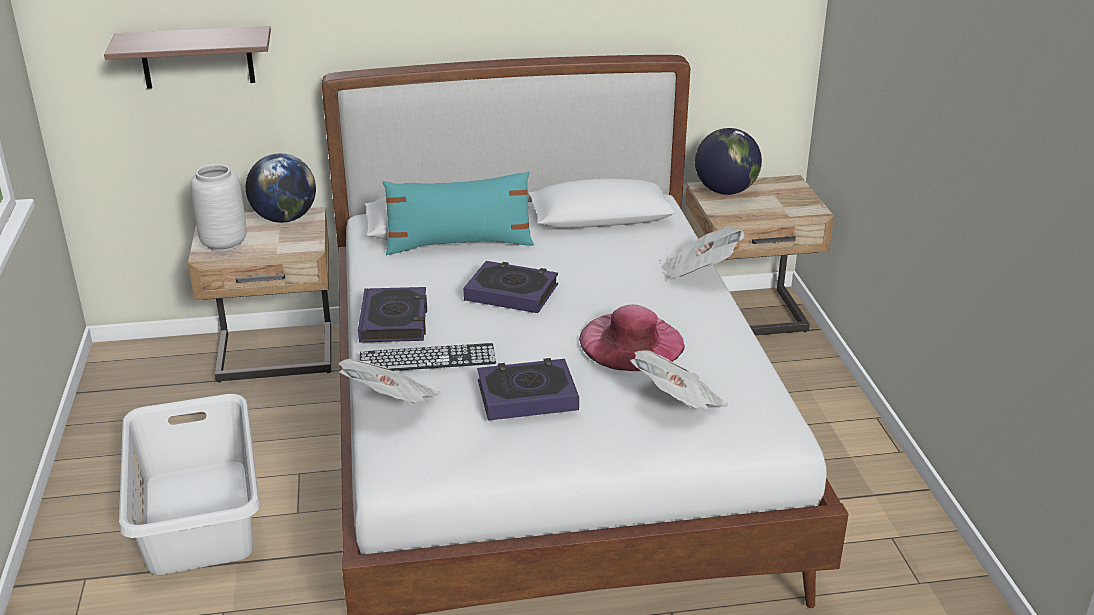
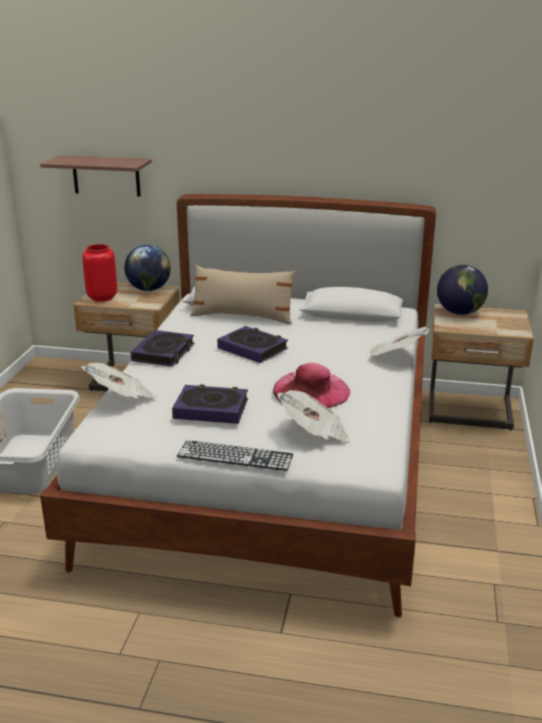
camera: 20 degrees right, 5 degrees down
(225, 243) = (103, 297): grey vase -> red vase
(427, 358) = (165, 376): keyboard -> keyboard (235, 456)
(459, 244) = (242, 317): turquoise pillow -> beige pillow

